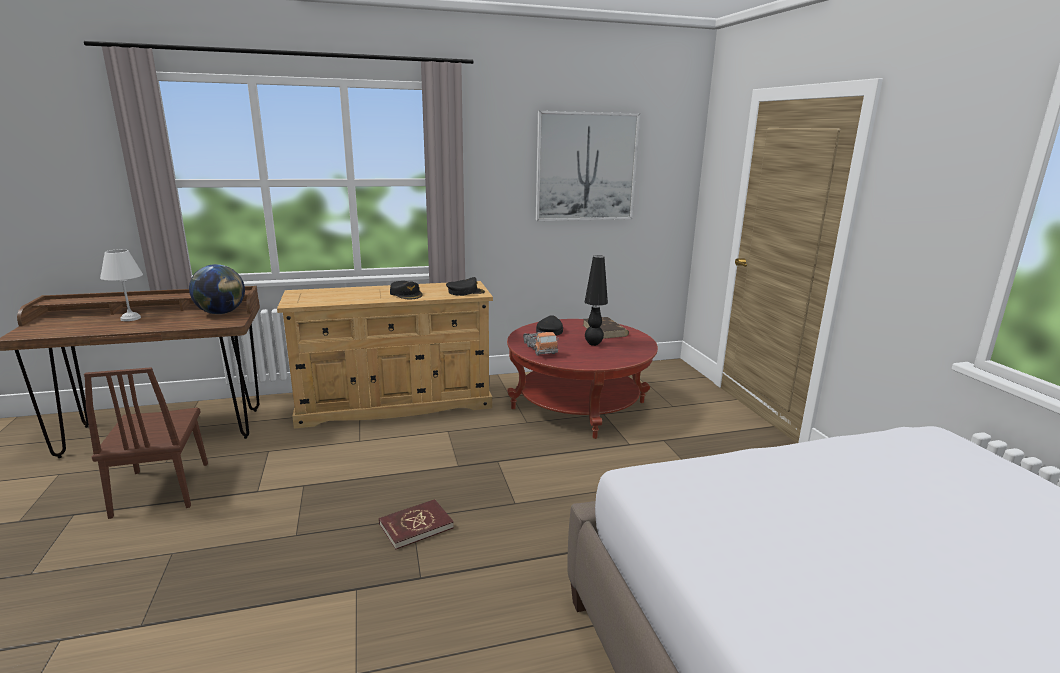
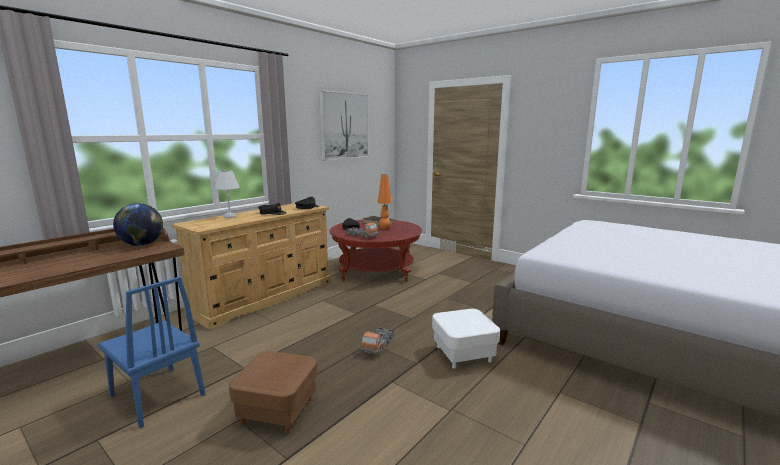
camera: 35 degrees left, 5 degrees down
(131, 318) = (58, 261): white table lamp -> white table lamp (230, 216)
(161, 488) = (157, 395): brown chair -> blue chair
(211, 561) = (278, 410): none -> brown ottoman
(416, 526) = (377, 345): red book -> toy truck
(499, 596) = (463, 354): none -> white ottoman
(593, 344) = (384, 228): black table lamp -> orange table lamp

